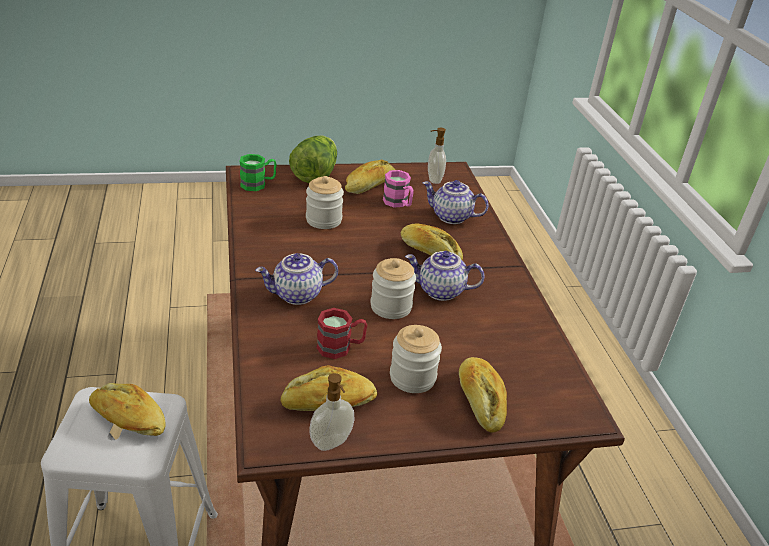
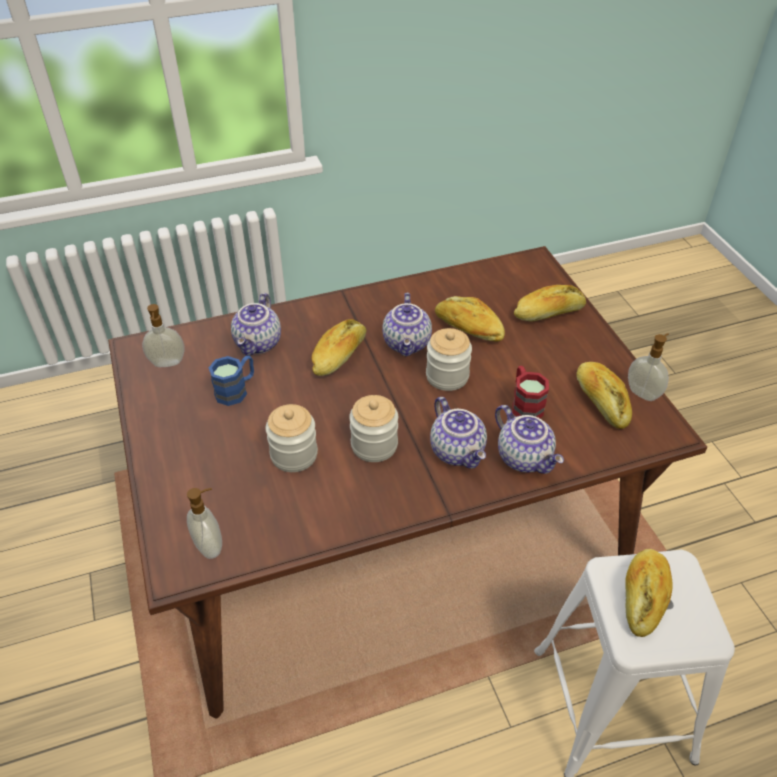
camera: 95 degrees left, 10 degrees up
(258, 184) = (210, 546): green mug -> soap dispenser
(274, 331) = (525, 457): none -> teapot
(315, 175) = (171, 484): lettuce -> none
(370, 186) = (196, 422): bread -> bread (468, 328)
(398, 203) = (236, 390): pink mug -> blue mug
(412, 377) = (541, 353): jar -> jar (374, 445)

